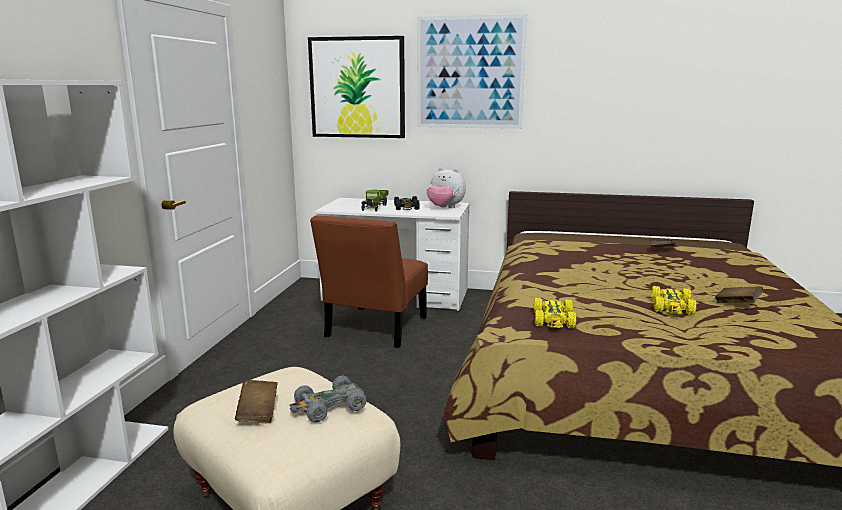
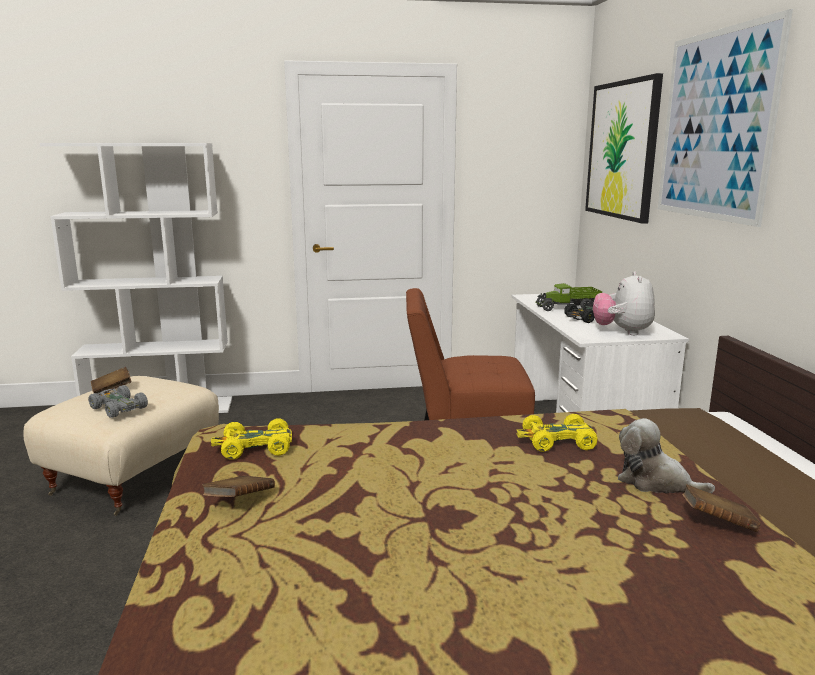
camera: 70 degrees right, 0 degrees up
(621, 251) = (655, 482): none -> plush toy
(672, 307) = (339, 527): yellow toy car -> yellow toy car (557, 441)
(737, 304) = (392, 597): brown book -> brown book (240, 501)

